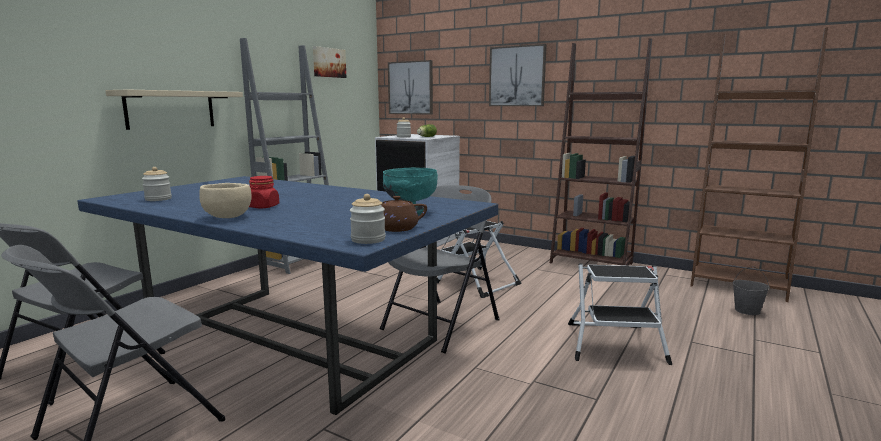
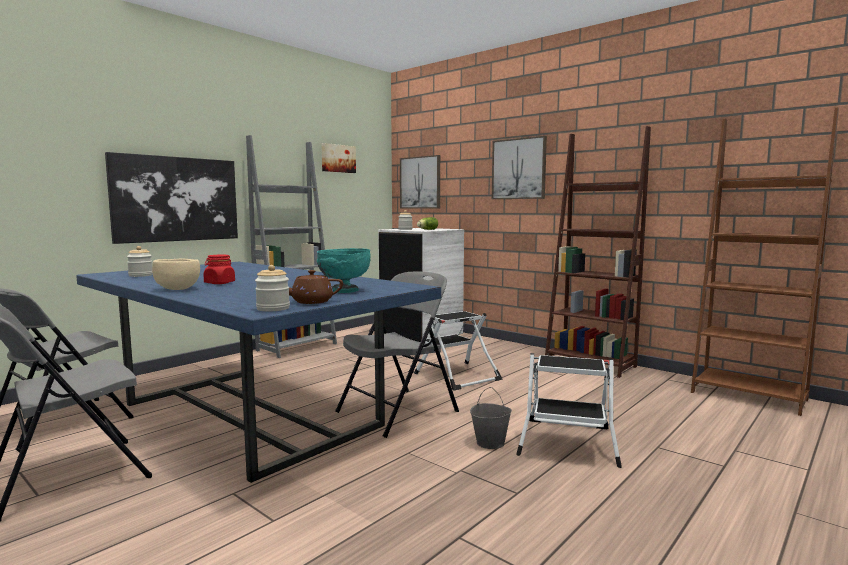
camera: 10 degrees right, 5 degrees down
(170, 109) = (176, 199): beige shelf -> picture
(747, 310) = (744, 421): grey bucket -> grey bucket (490, 443)

